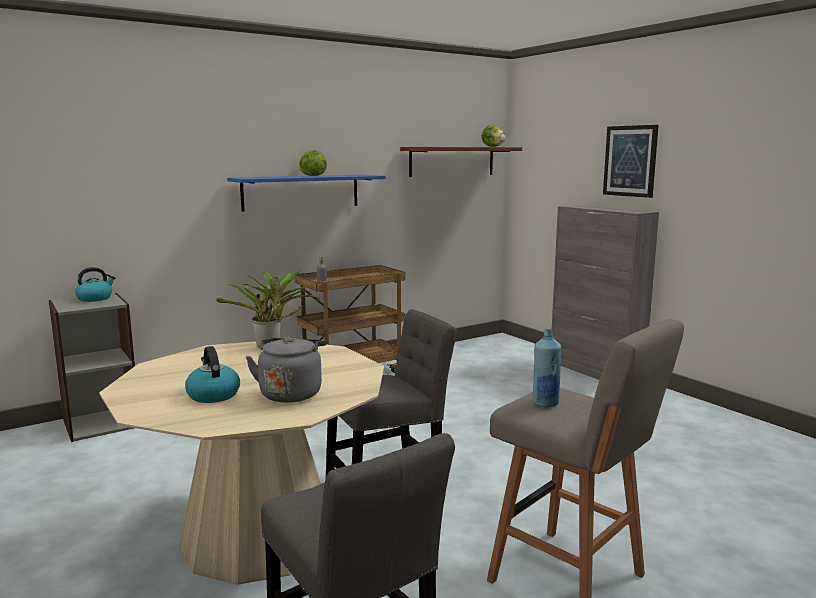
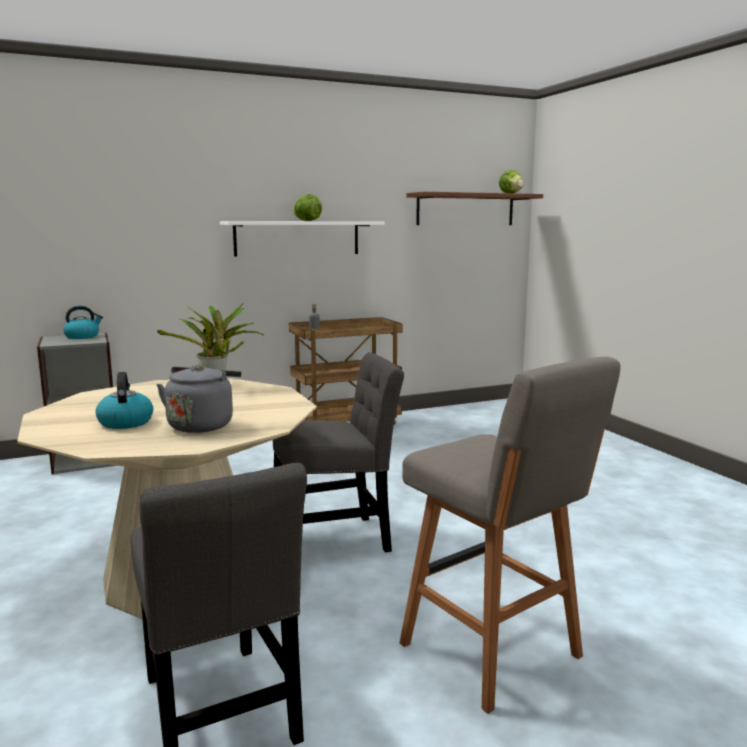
camera: 10 degrees right, 0 degrees up
(301, 192) = (297, 238): blue shelf -> white shelf
(545, 403) = (465, 450): blue bottle -> none
(595, 372) = (610, 440): grey cabinet -> none
(630, 161) = (655, 204): picture -> none

